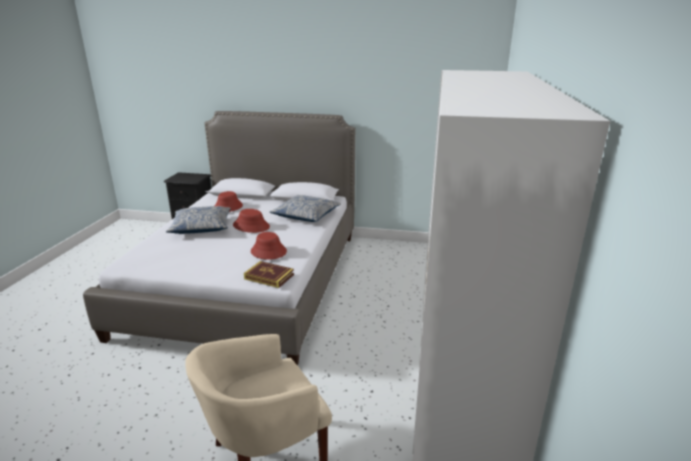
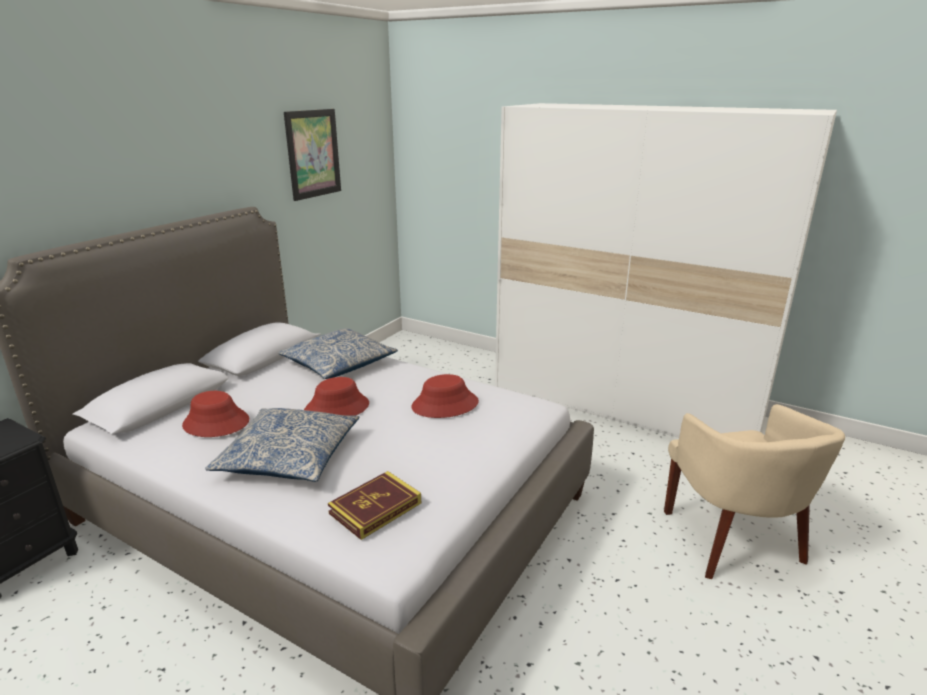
camera: 70 degrees left, 0 degrees up
(269, 277) = (525, 412): book -> book (375, 508)
(406, 91) = (313, 154): none -> picture

